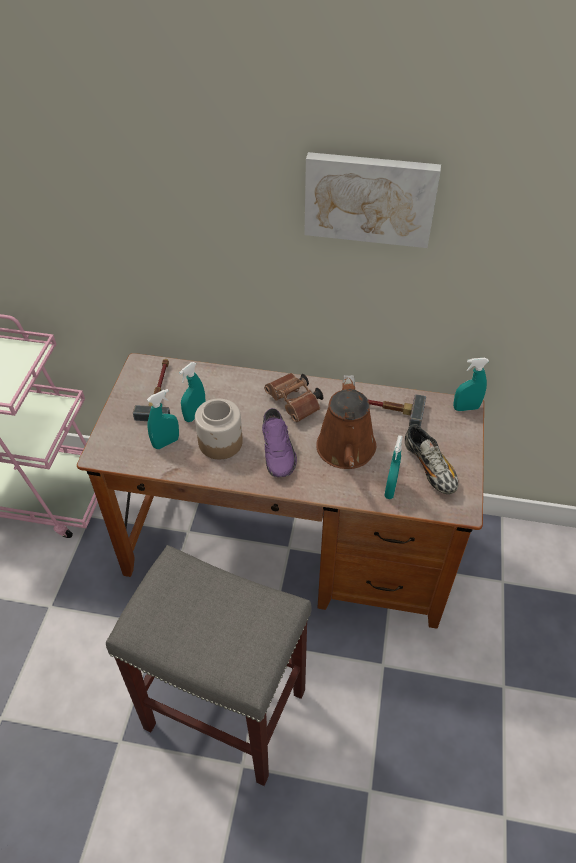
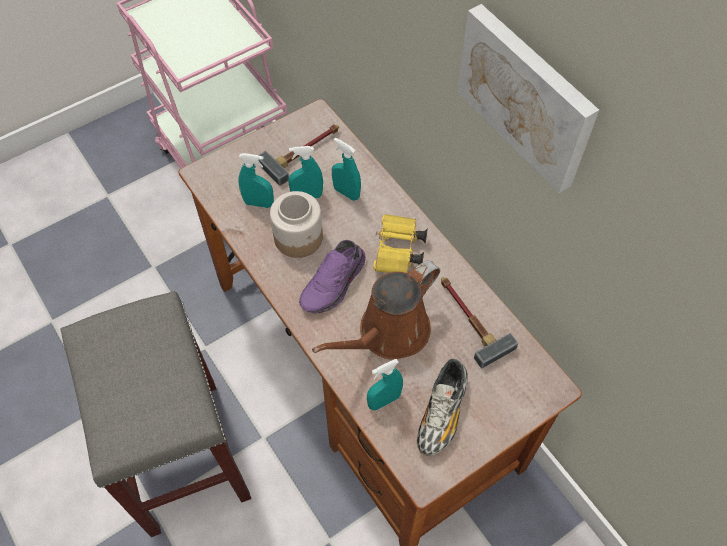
camera: 45 degrees right, 10 degrees up
(295, 404) = (398, 253): brown binoculars -> yellow binoculars
(466, 408) = (551, 388): turquoise spray bottle -> turquoise spray bottle (346, 193)

